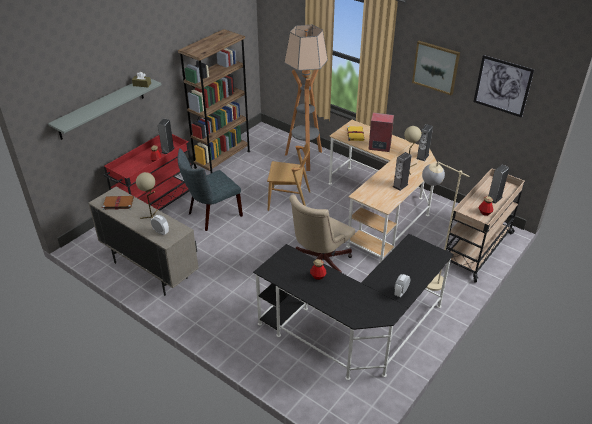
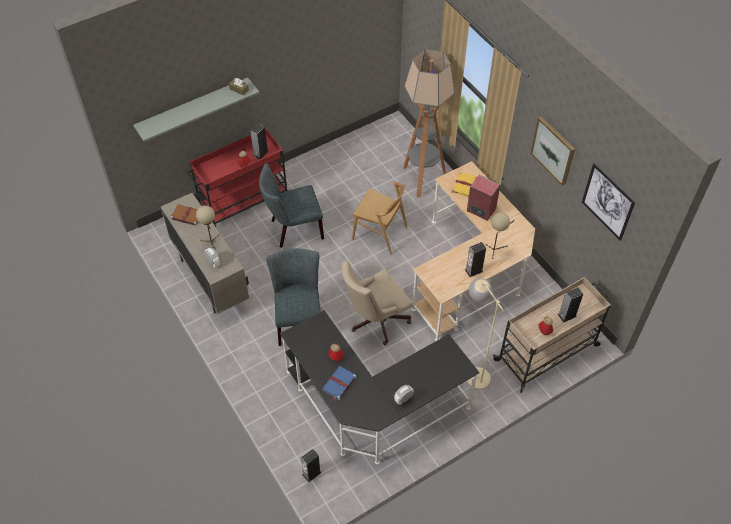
camera: 20 degrees right, 15 degrees up
(222, 159) = (333, 155): brown bookcase -> none
(249, 280) = (299, 319): none -> grey chair
(333, 296) = (338, 384): none -> blue book
(422, 156) = (520, 237): speaker -> speaker (311, 473)

